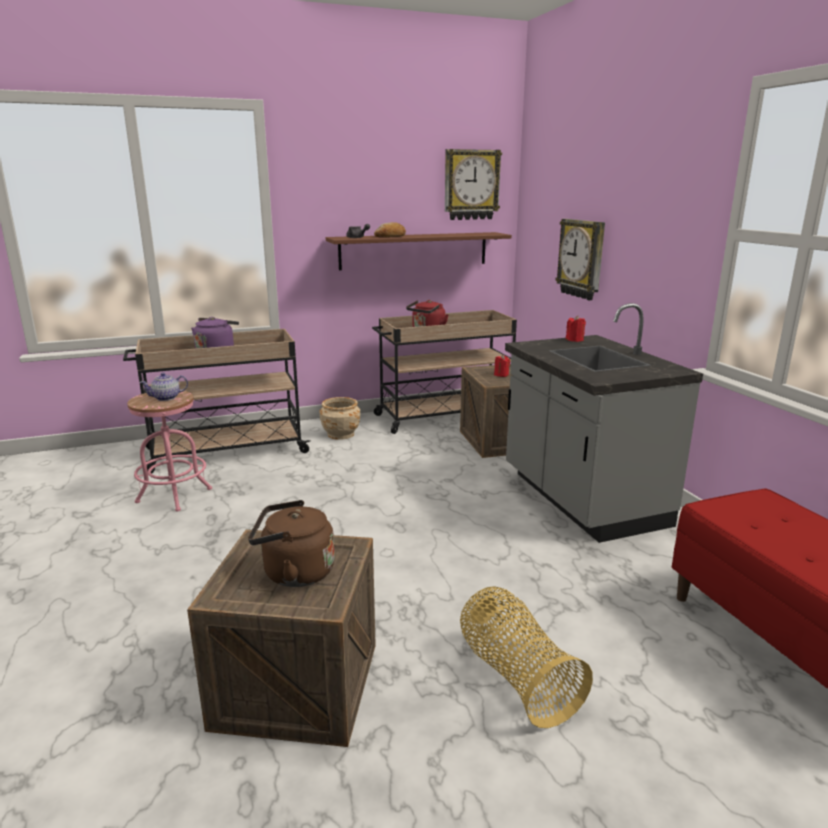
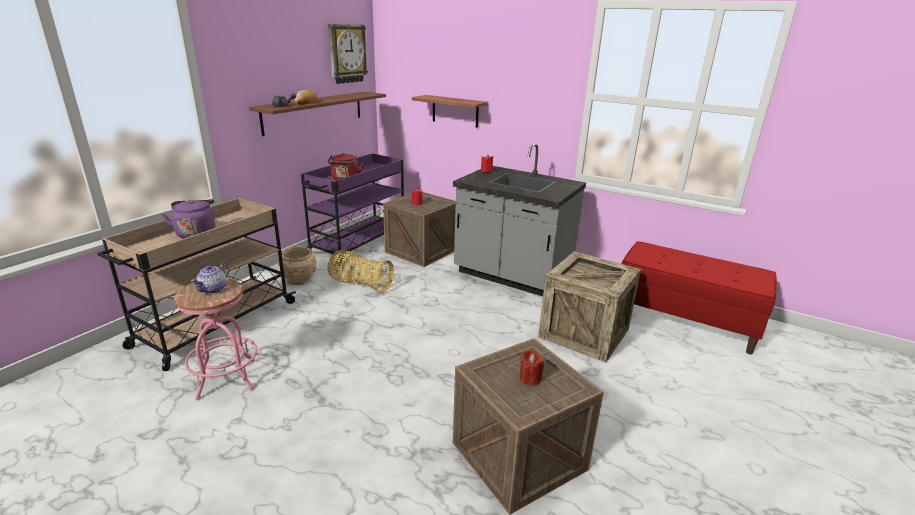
camera: 40 degrees left, 5 degrees up
(294, 573) = (530, 379): brown kettle -> red candle
(444, 416) = (358, 243): beige cart -> purple cart
(516, 677) = (607, 388): basket -> basket (360, 284)
(582, 259) = (455, 111): wall clock -> shelf
(585, 599) = (584, 333): none -> crate

